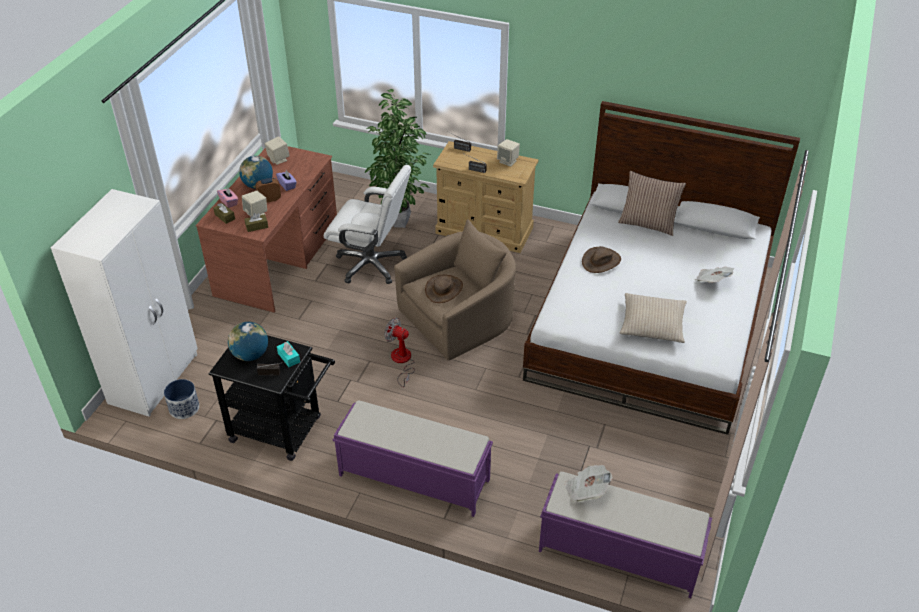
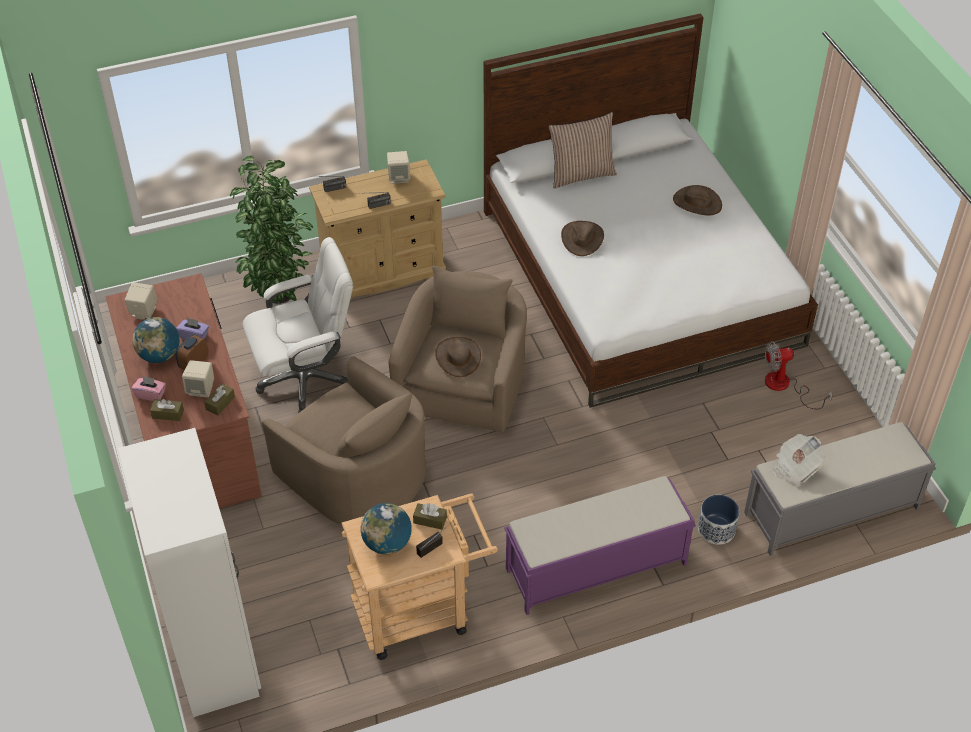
camera: 40 degrees left, 5 degrees up
(184, 408) = (287, 661): planter -> planter (716, 530)
(283, 431) = (420, 611): black cart -> beige cart
(289, 358) = (430, 520): turquoise tissue box -> brown tissue box
(337, 332) = (356, 474): none -> beige armchair
(402, 361) = (456, 463): fan -> fan (785, 386)
(618, 553) = (830, 511): purple bench -> grey bench
(652, 324) = (691, 276): beige pillow -> none
(712, 281) = (697, 203): newspaper -> brown hat

